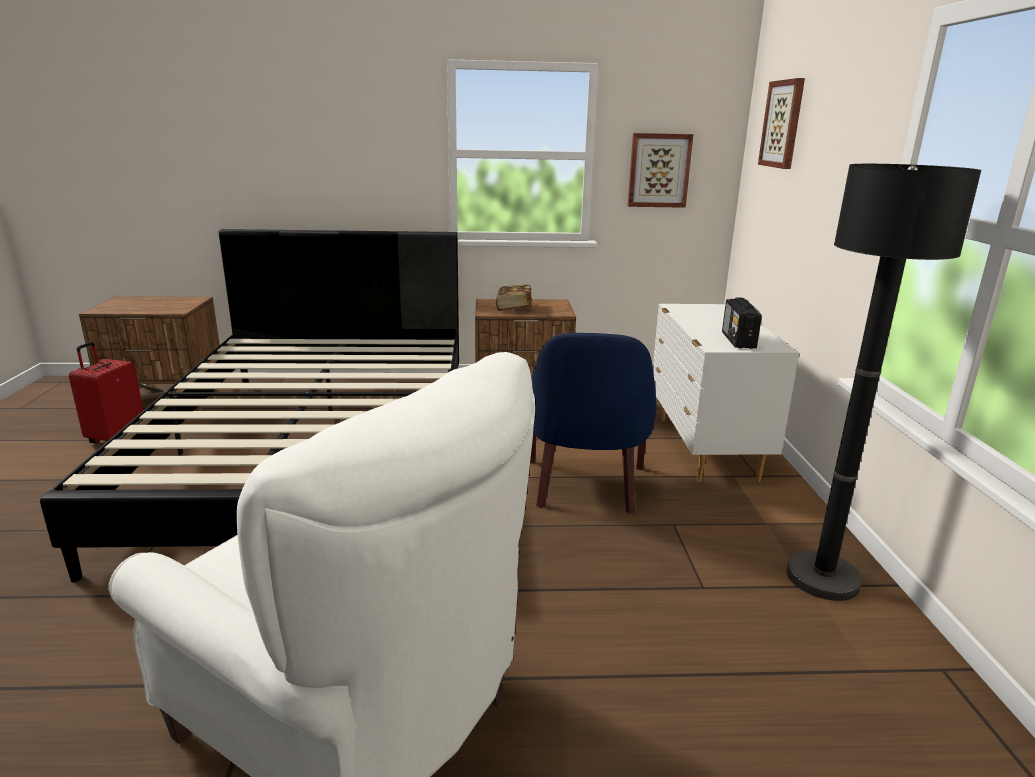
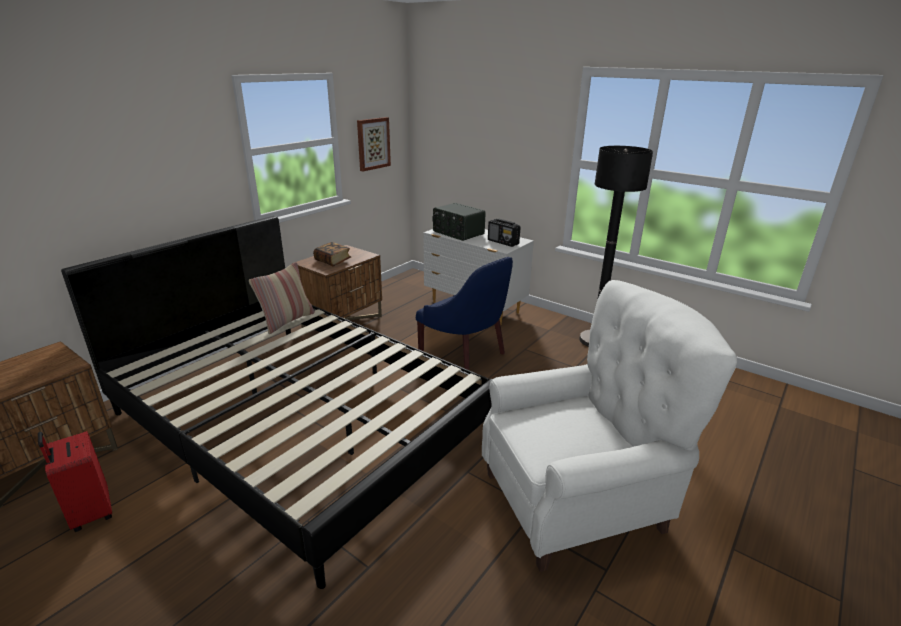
camera: 50 degrees left, 5 degrees up
(405, 353) = (287, 321): none -> pillow
(701, 315) = (457, 233): none -> radio
(783, 124) = (455, 111): picture -> none

